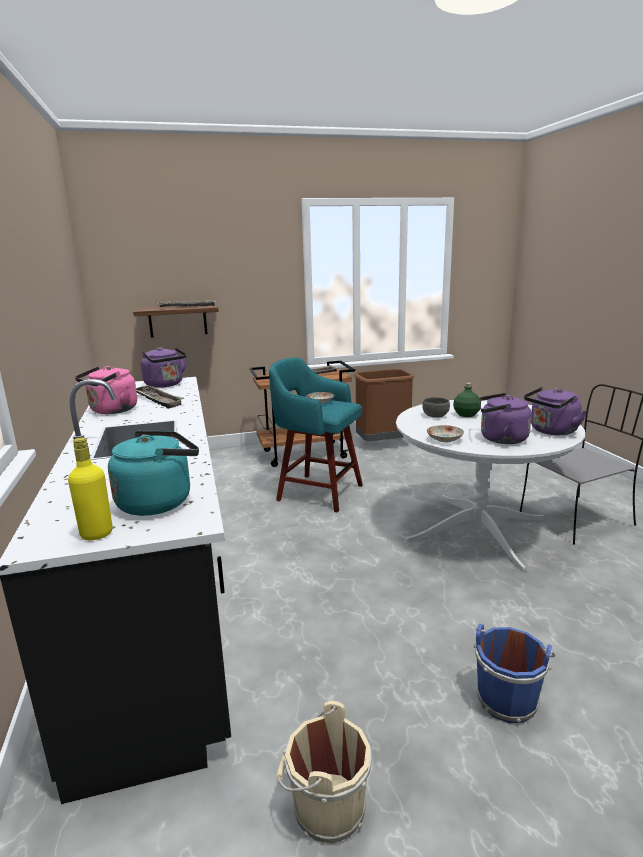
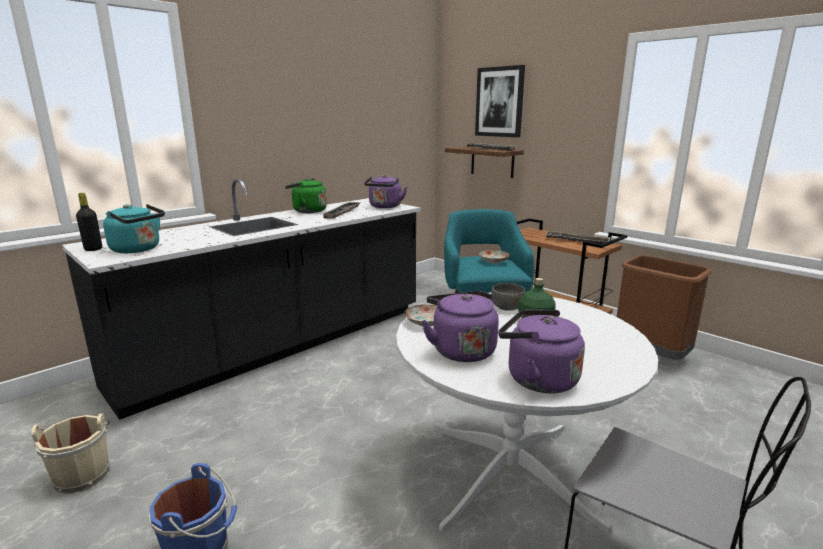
camera: 60 degrees right, 0 degrees up
(96, 534) = (93, 249): yellow bottle -> black bottle
(111, 411) = (307, 211): pink kettle -> green kettle
(176, 257) = (499, 102): none -> picture

